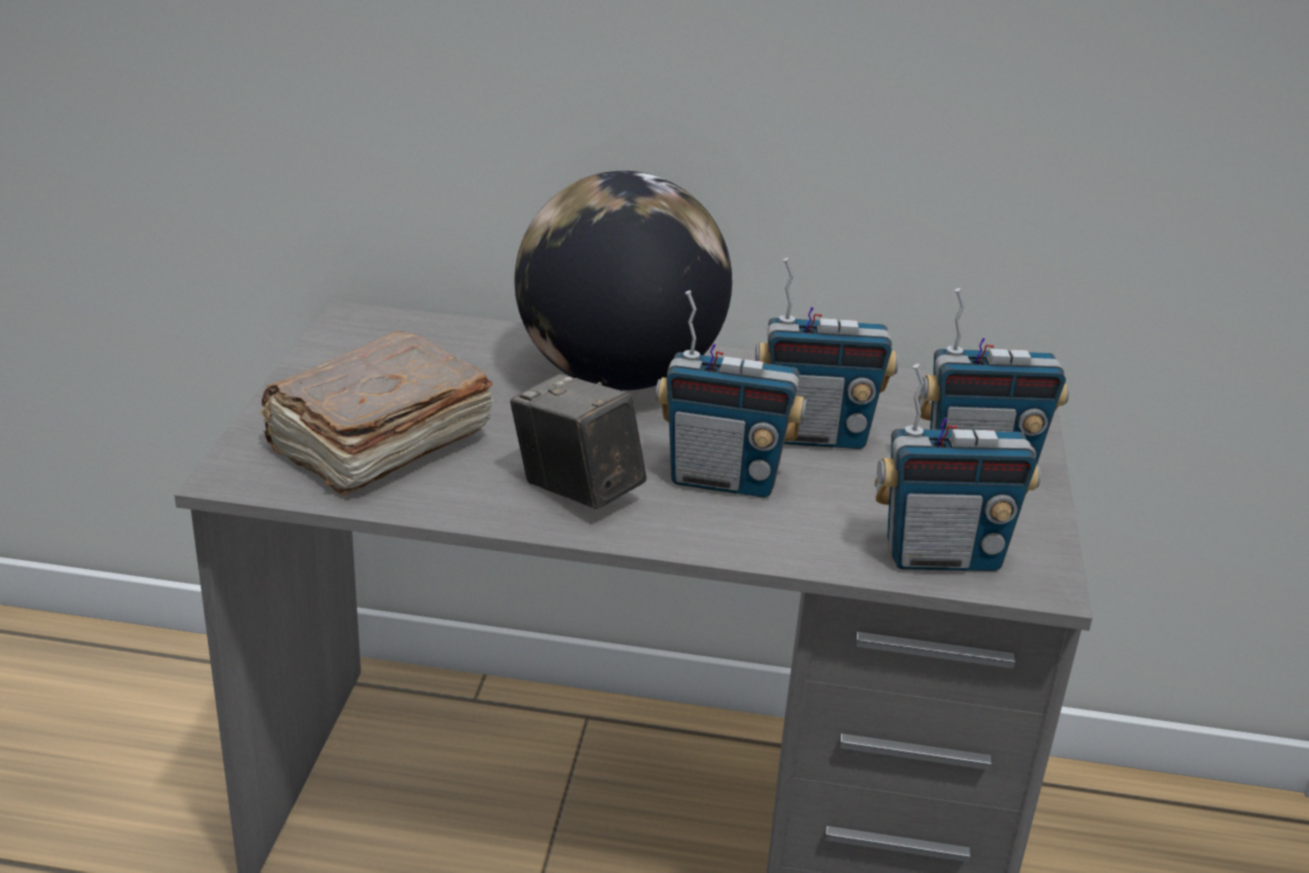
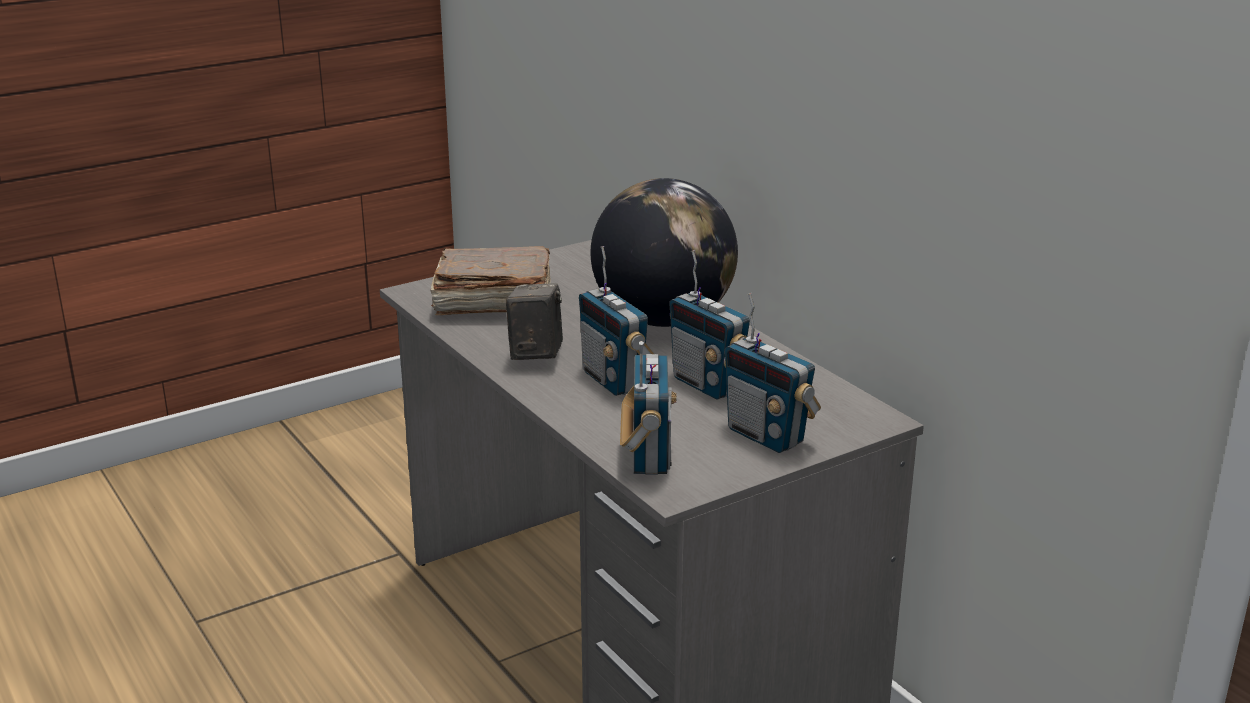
camera: 50 degrees right, 5 degrees down
(942, 556) = (648, 457): radio -> radio turned 135 degrees counterclockwise

